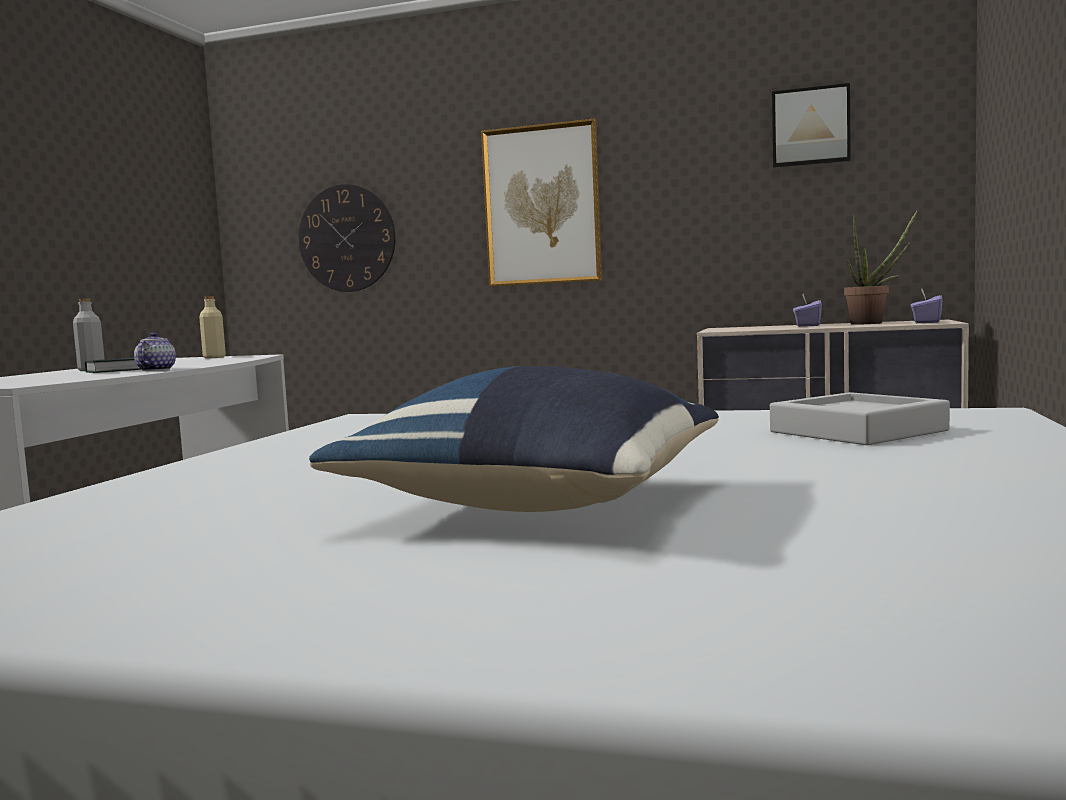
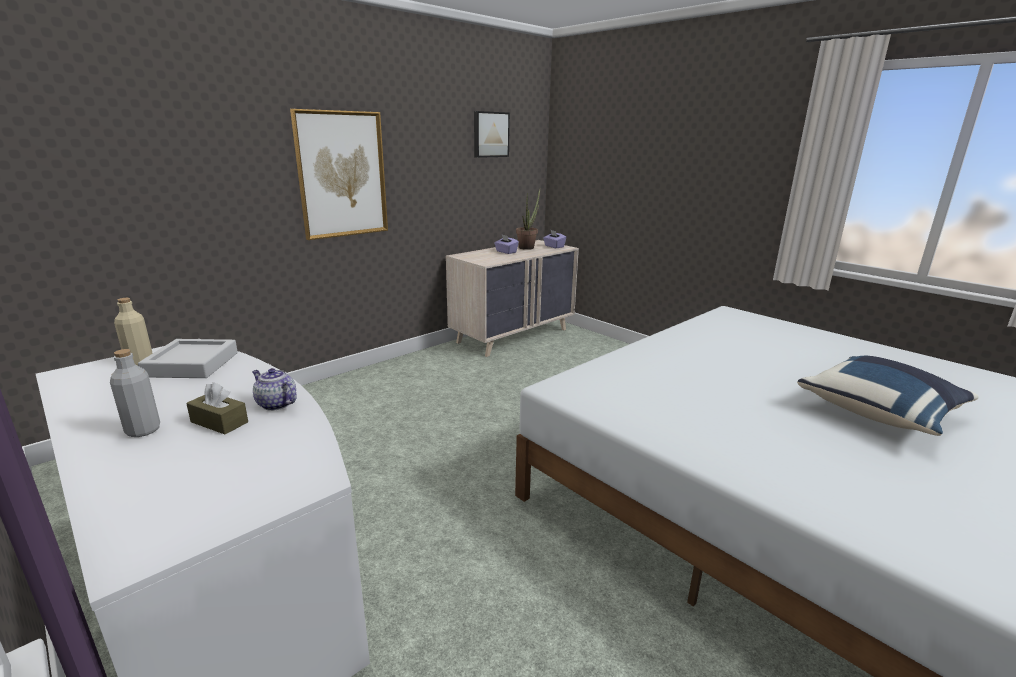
camera: 60 degrees left, 15 degrees up
(113, 371) = (219, 422): book -> brown tissue box
(347, 238) = (150, 201): wall clock -> none
(857, 431) = (756, 336): grey tray -> grey tray (192, 364)

